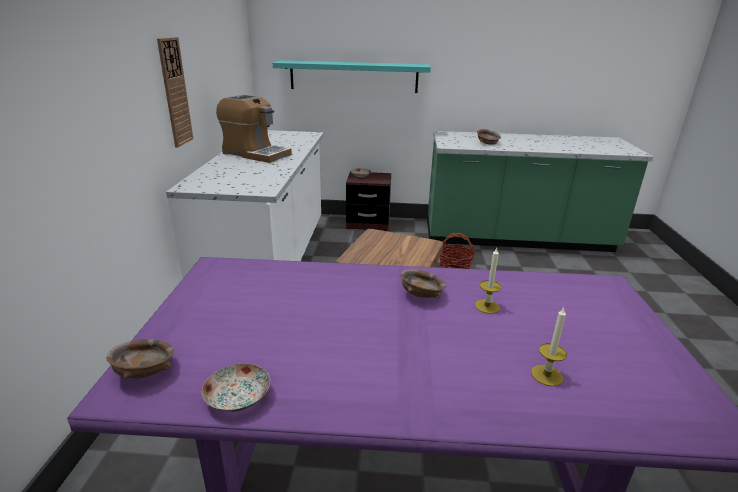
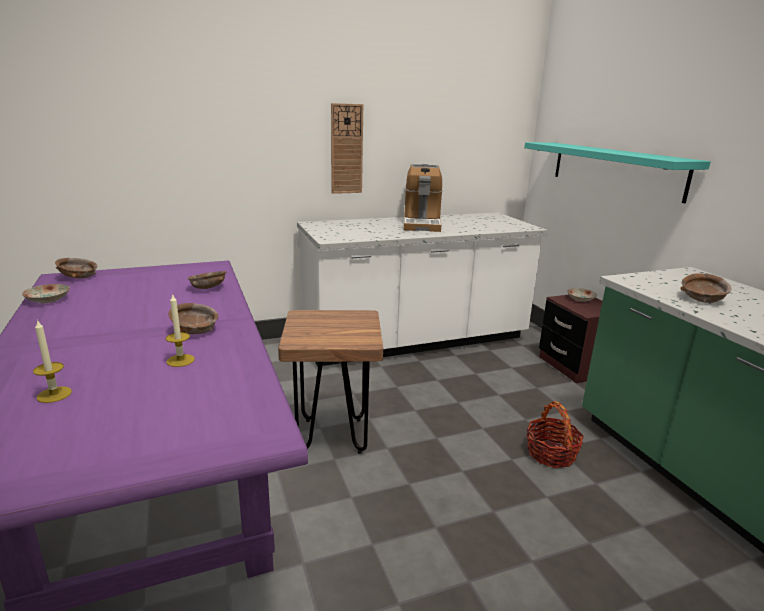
camera: 65 degrees right, 5 degrees down
(298, 277) = (209, 288): none -> brown bowl

